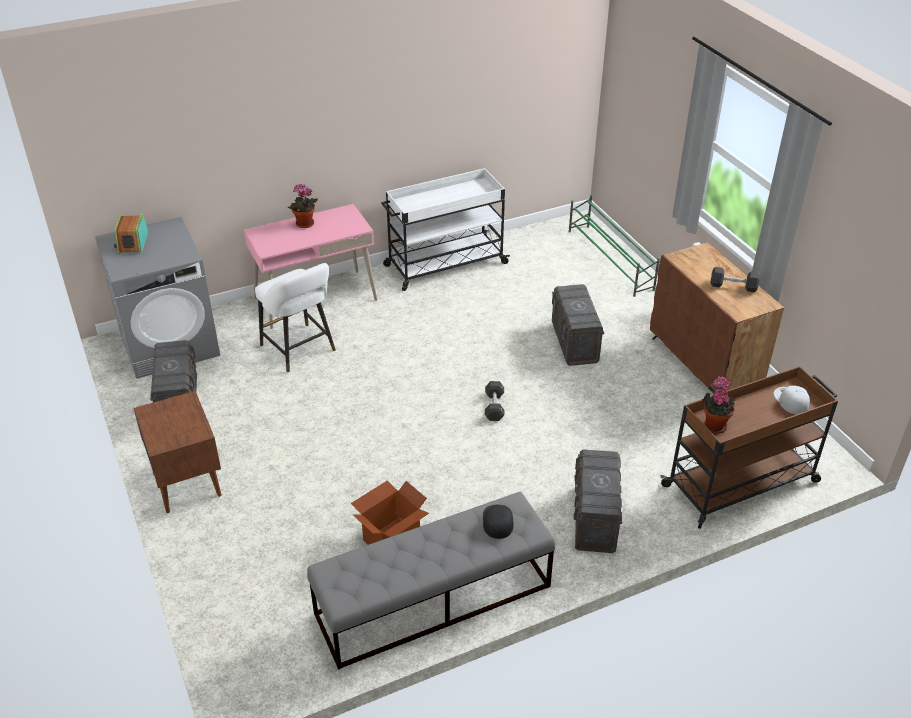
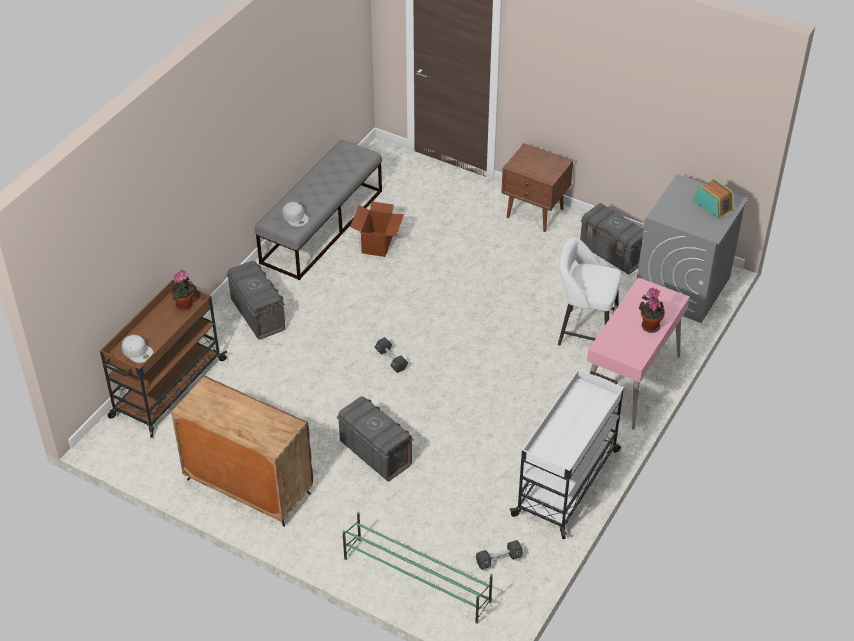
camera: 145 degrees right, 5 degrees up
(497, 521) = (295, 217): black cap -> white cap
(733, 286) = (224, 414): black dumbbell -> black dumbbell (499, 559)

